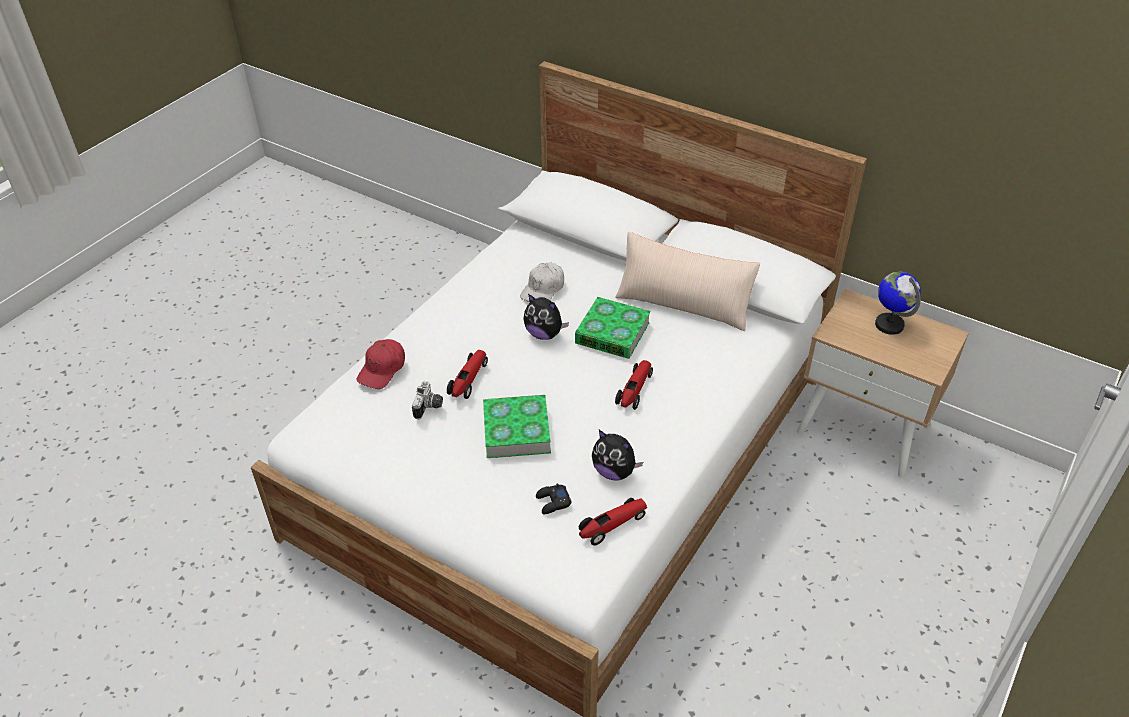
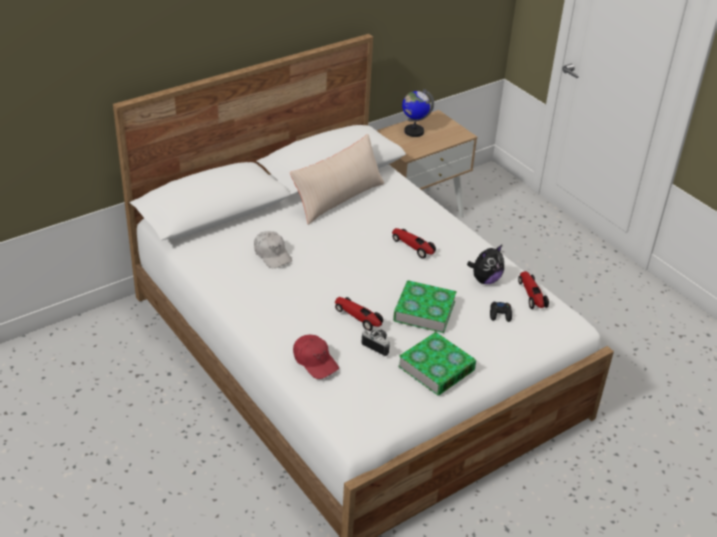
camera: 70 degrees left, 5 degrees down
(544, 334) = (327, 268): plush toy -> none
(612, 333) = (347, 237): book -> book (436, 368)

